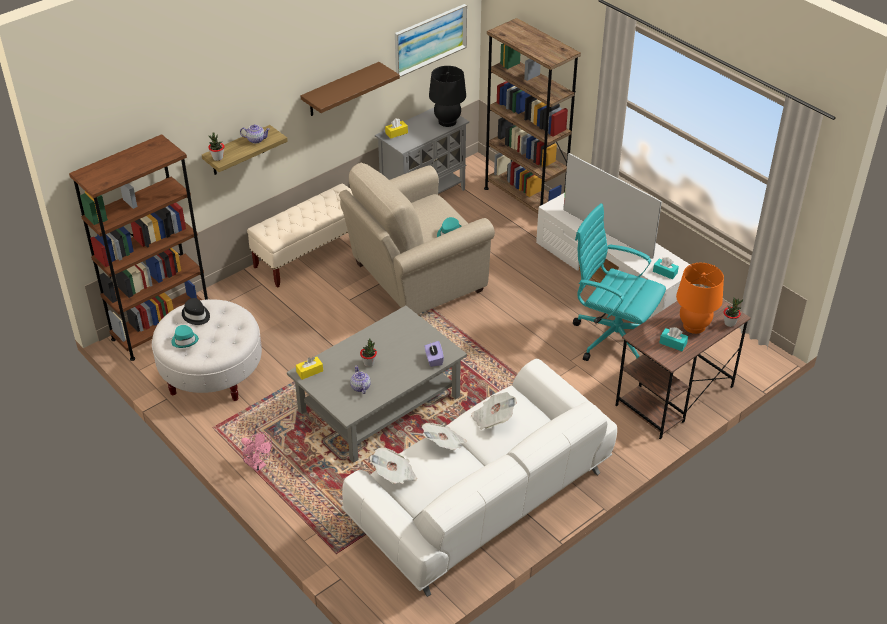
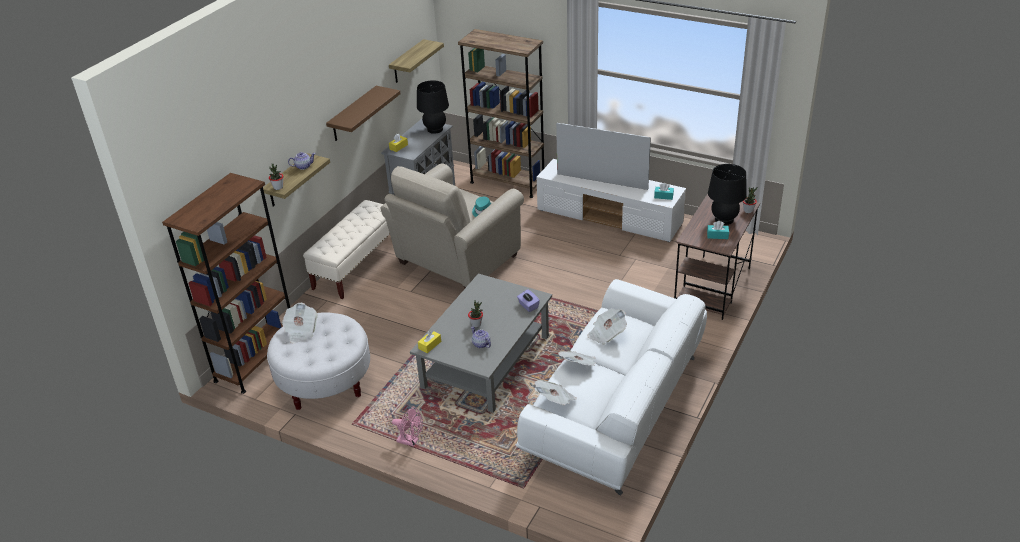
camera: 20 degrees left, 5 degrees down
(185, 340) = (303, 353): turquoise hat -> none
(196, 315) = (301, 331): black hat -> newspaper
(430, 39) = (407, 62): picture -> shelf
(612, 337) = (639, 259): turquoise office chair -> none
(694, 326) = (724, 219): orange table lamp -> black table lamp

